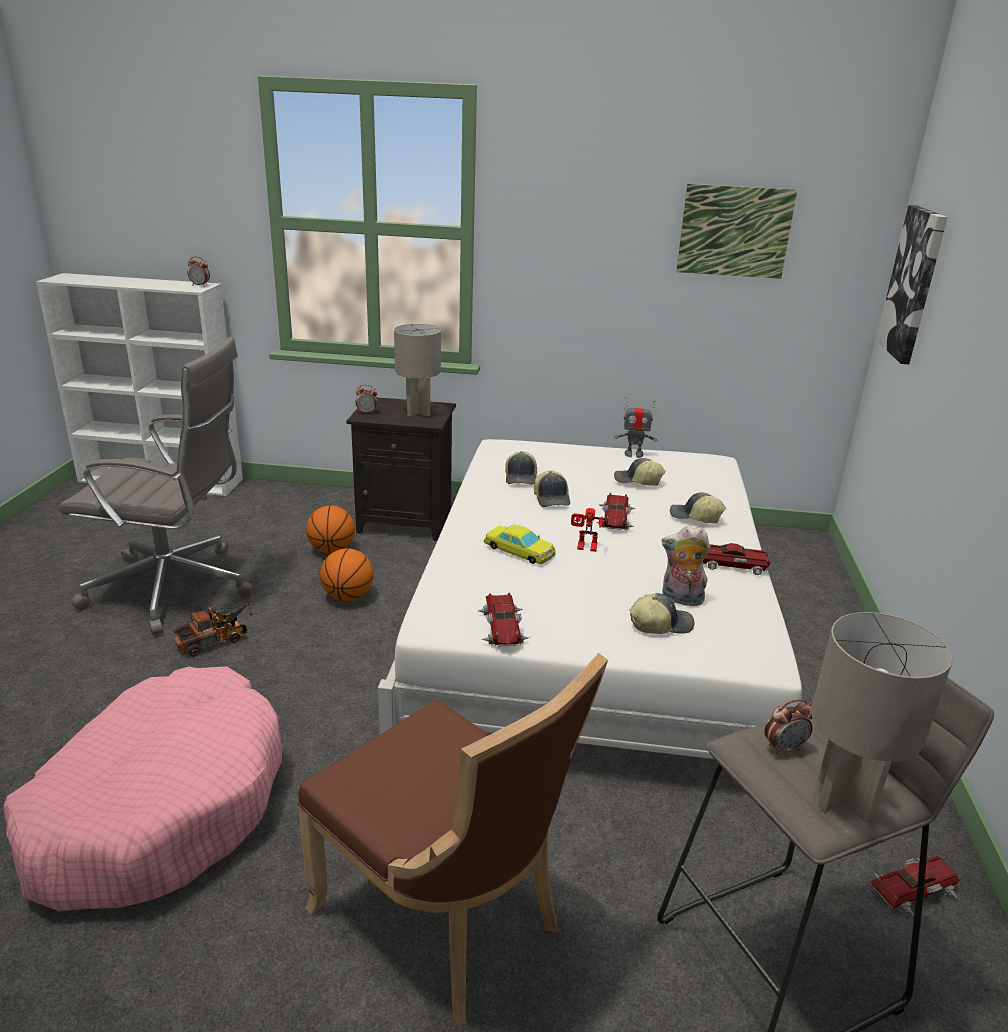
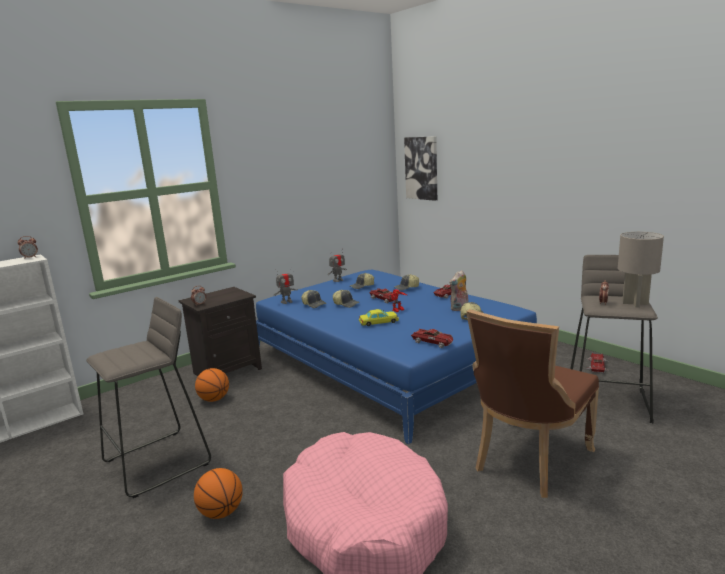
camera: 45 degrees left, 10 degrees down
(175, 589) = (158, 462): grey office chair -> grey stool
(217, 640) = (239, 462): toy truck -> none
(348, 597) = (267, 409): basketball -> basketball (221, 512)
(418, 412) = (226, 295): grey table lamp -> none
(446, 917) = (528, 460): brown chair -> brown chair turned 135 degrees clockwise
(504, 457) = (286, 302): none -> toy robot
(592, 624) = (388, 360): white bed -> blue bed
(734, 231) = (338, 161): picture -> none

